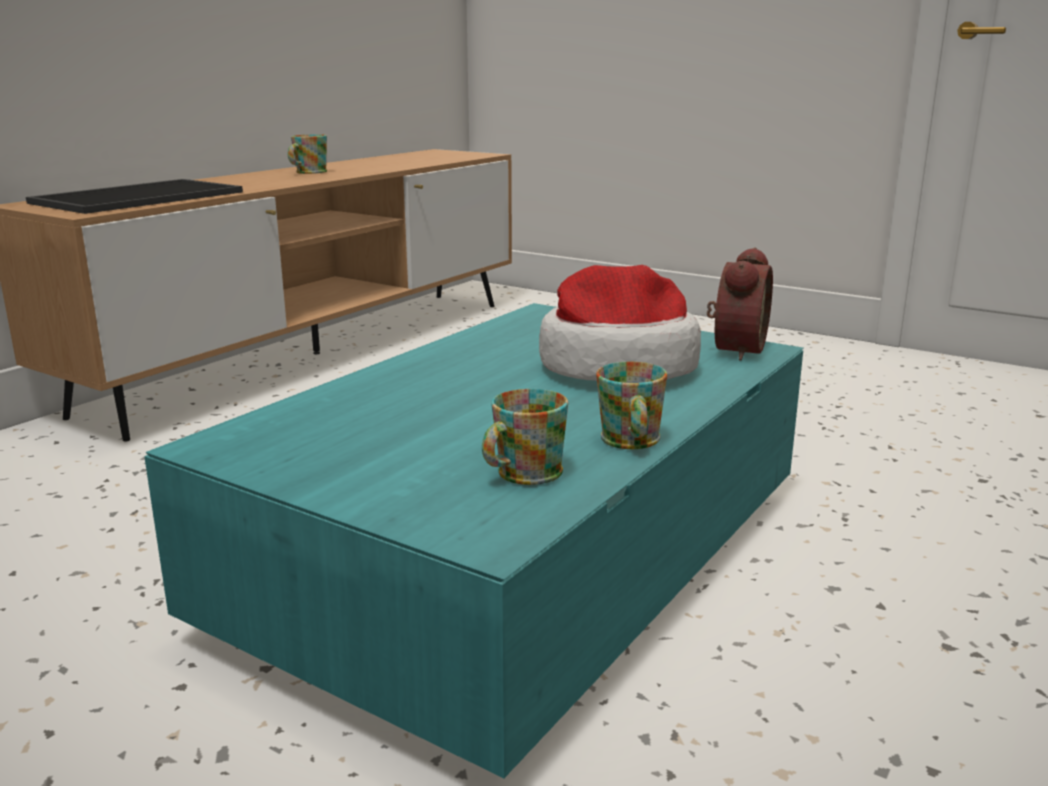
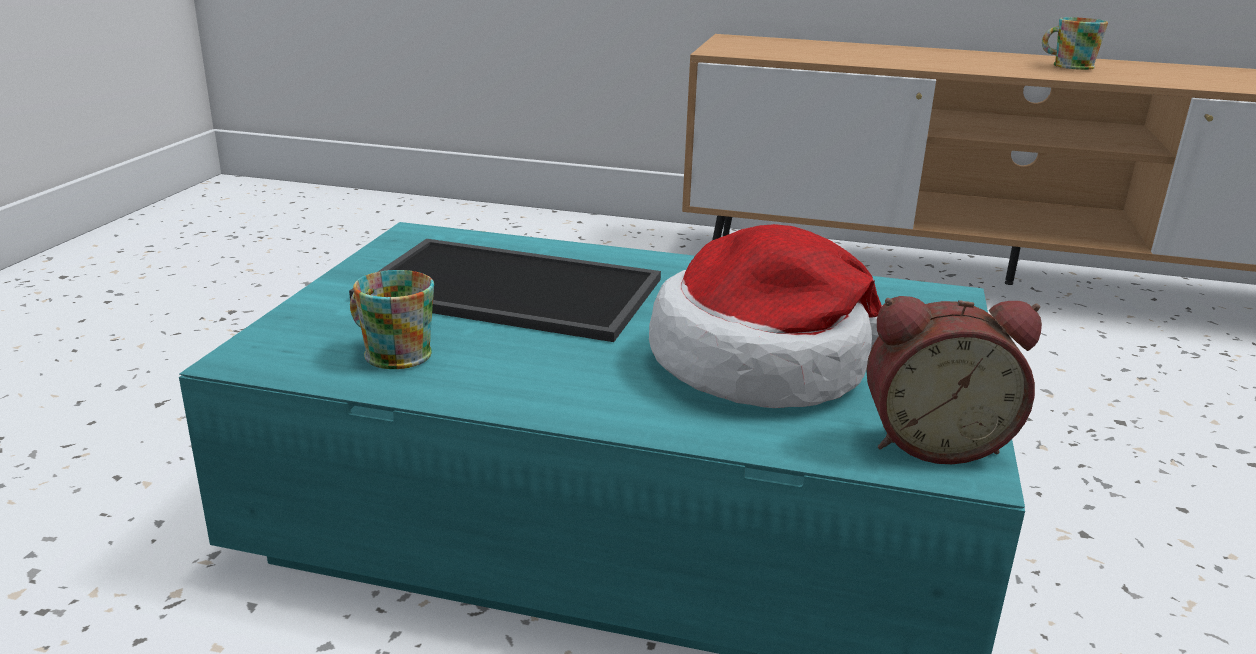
camera: 70 degrees right, 5 degrees up
(139, 197) = (813, 50): tray -> tray (515, 288)
(630, 442) = (500, 396): mug -> none

